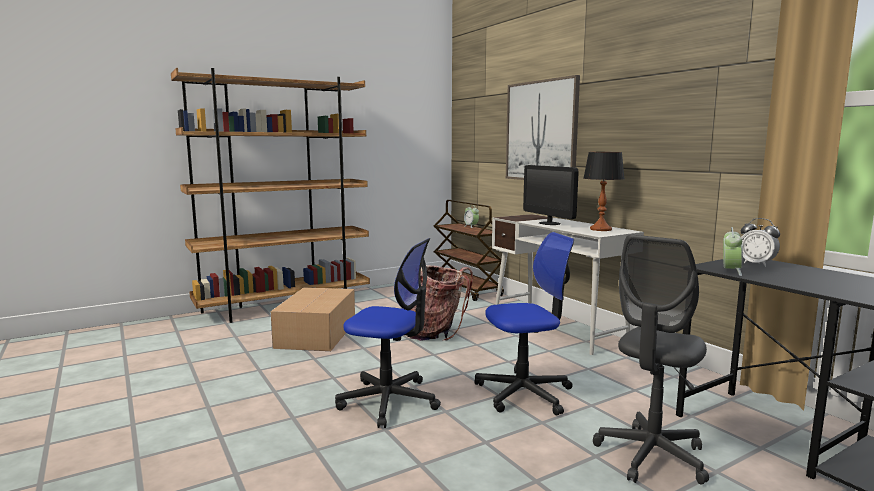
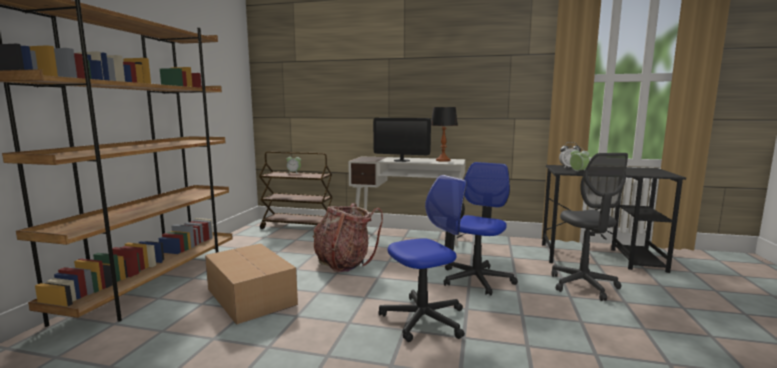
camera: 45 degrees left, 0 degrees up
(541, 131) = (365, 92): picture -> none

